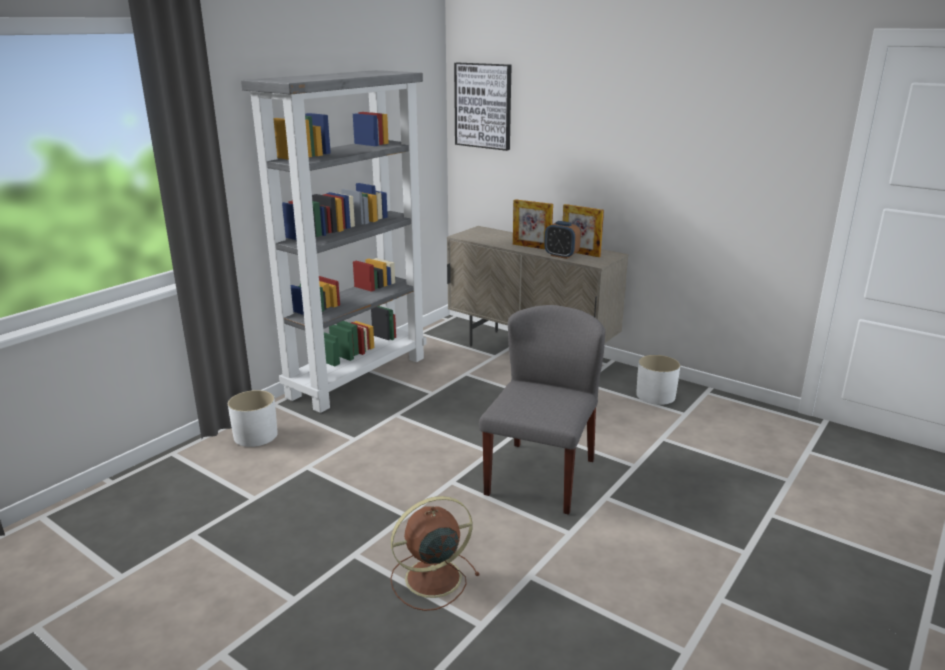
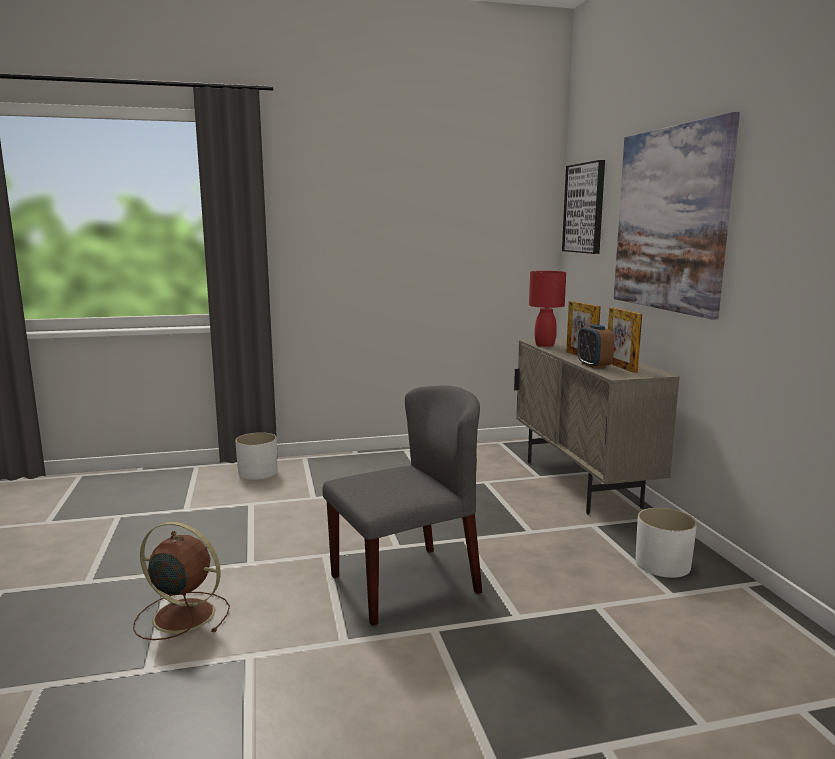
camera: 40 degrees right, 10 degrees down
(358, 376) = (394, 457): grey bookcase -> none
(481, 239) = (544, 345): none -> red table lamp
(604, 128) = (670, 219): none -> picture

